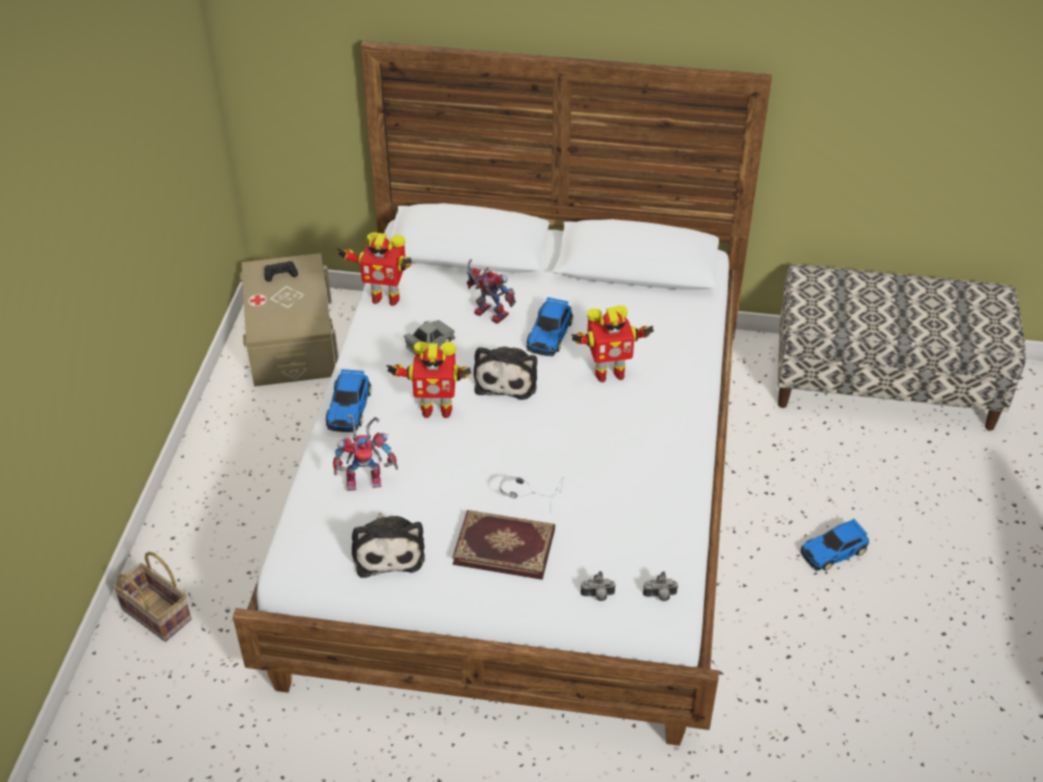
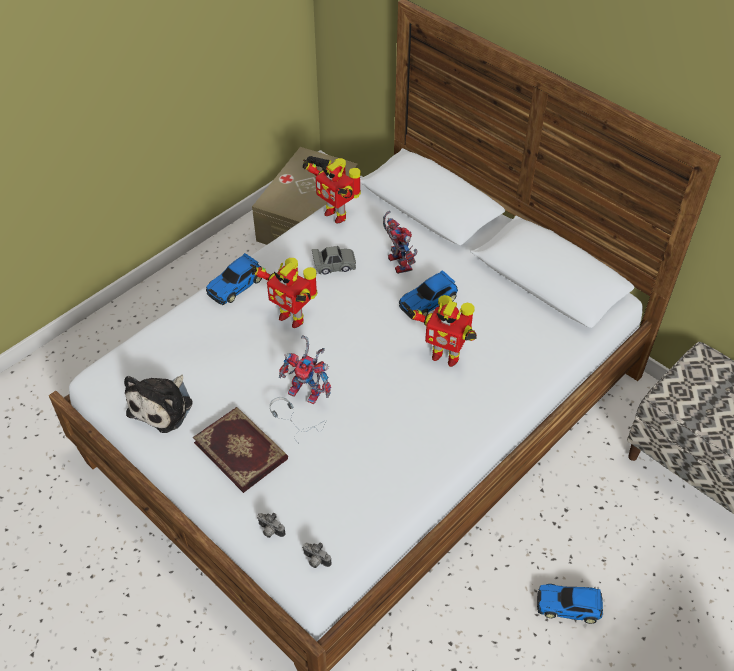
camera: 35 degrees right, 5 degrees up
(159, 614) = (67, 368): basket -> none
(367, 478) = (197, 344): toy robot -> toy robot (309, 392)
(507, 378) = (364, 320): plush toy -> none

